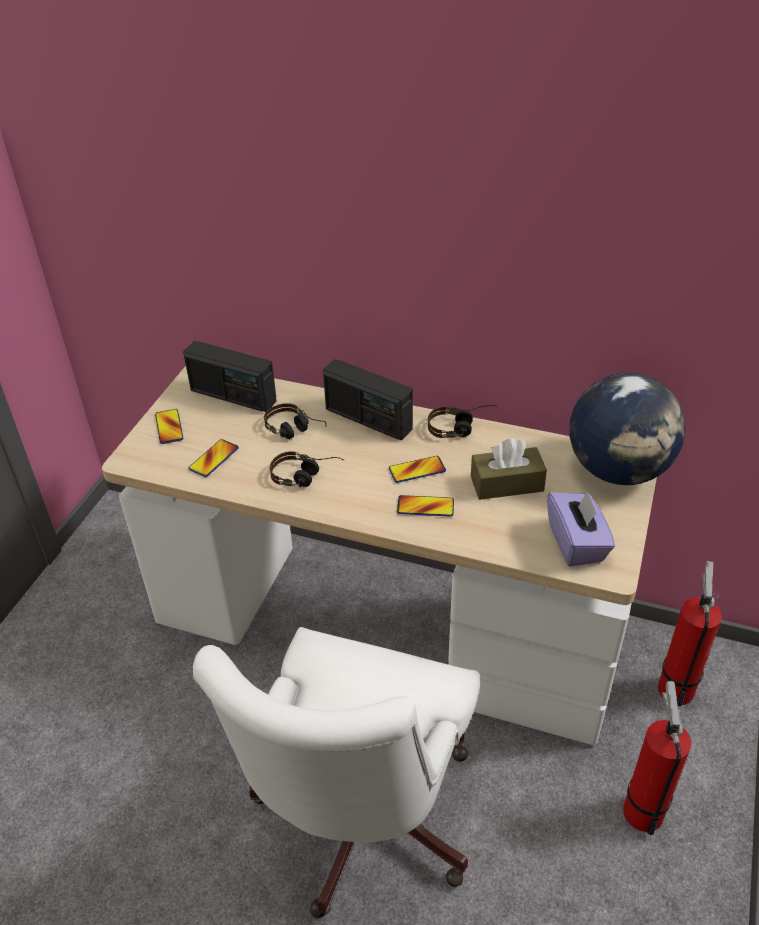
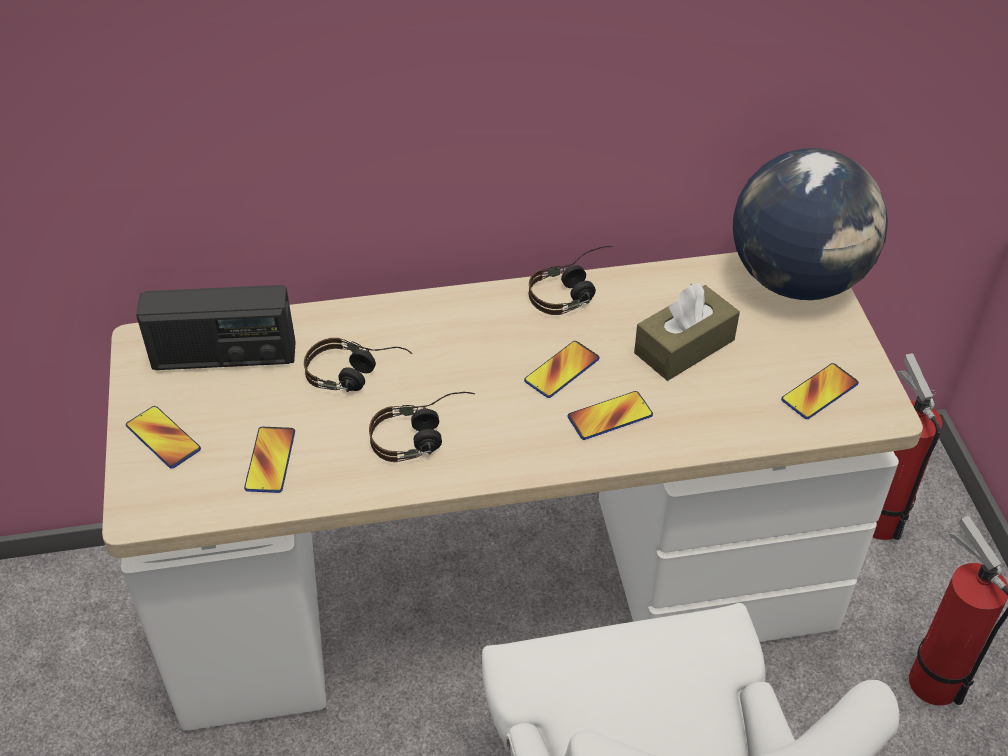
camera: 30 degrees left, 5 degrees up
(368, 419) = (444, 322): radio -> none
(576, 543) = (819, 392): purple tissue box -> phone

